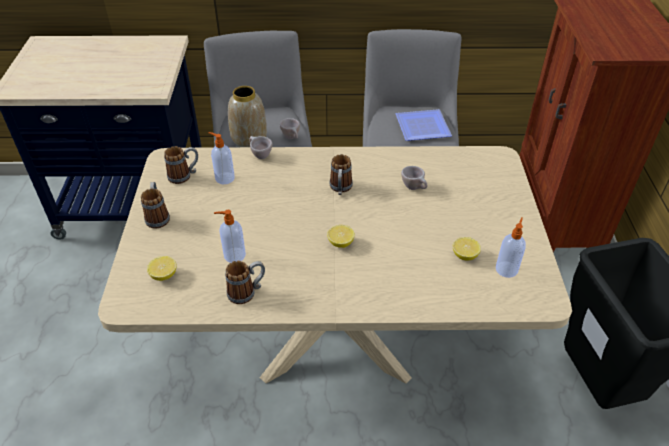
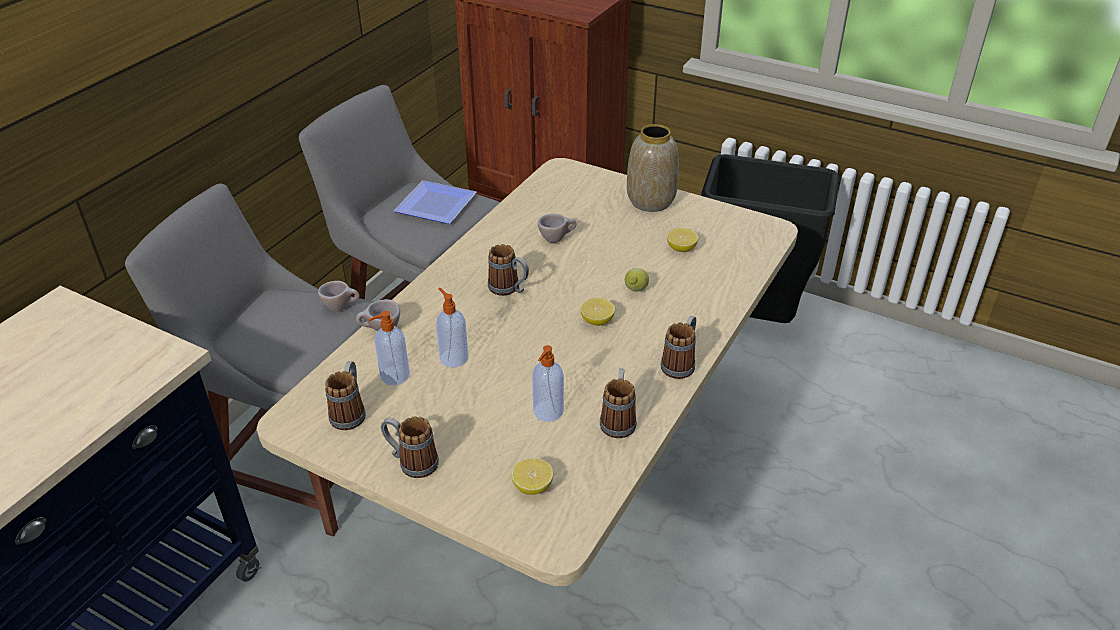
camera: 60 degrees left, 5 degrees down
(249, 141) = (305, 346): vase -> vase (651, 201)
(327, 304) = (680, 363): none -> mug
(390, 249) = (635, 291): none -> lemon
(506, 269) = (717, 232): soap dispenser -> soap dispenser (453, 357)

